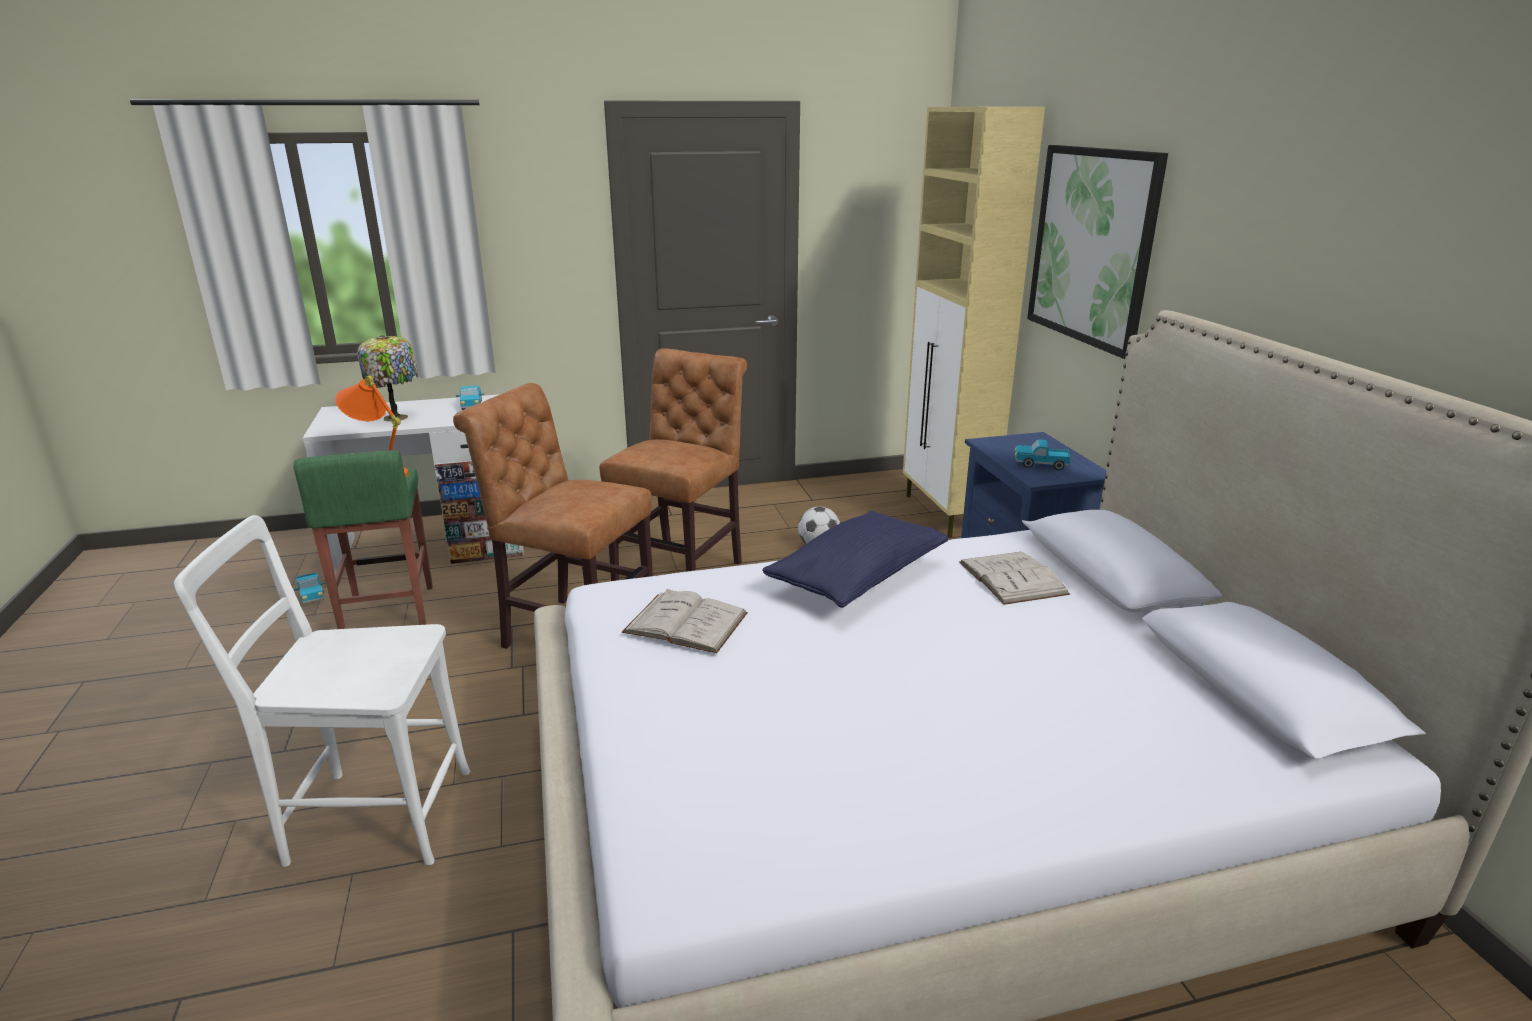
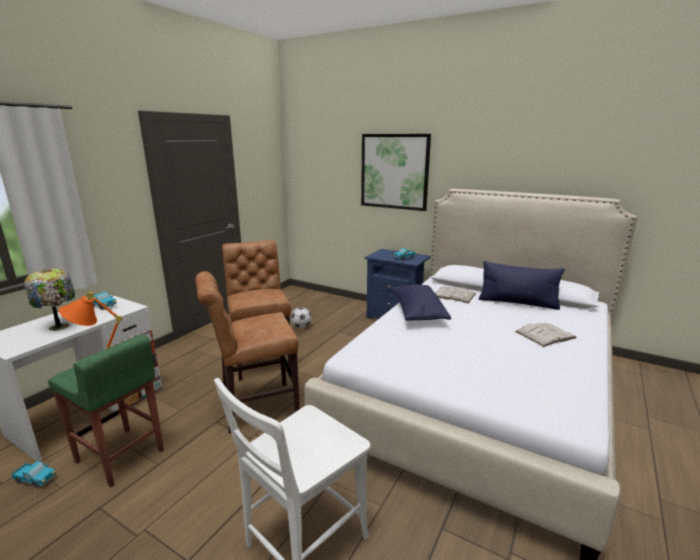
camera: 45 degrees left, 5 degrees down
(686, 622) = (405, 350): white book -> white book (545, 334)
(946, 514) = (327, 298): beige cabinet -> none
(1128, 654) = (517, 303): none -> blue pillow

